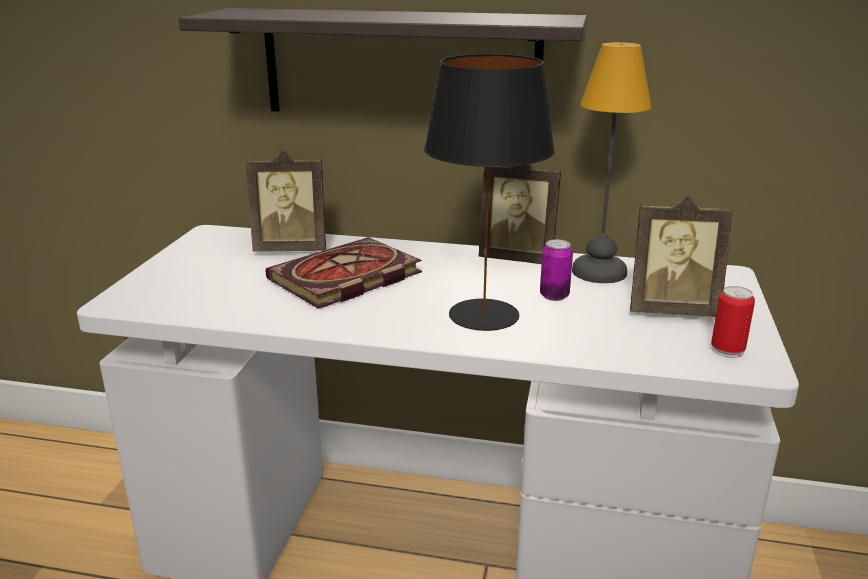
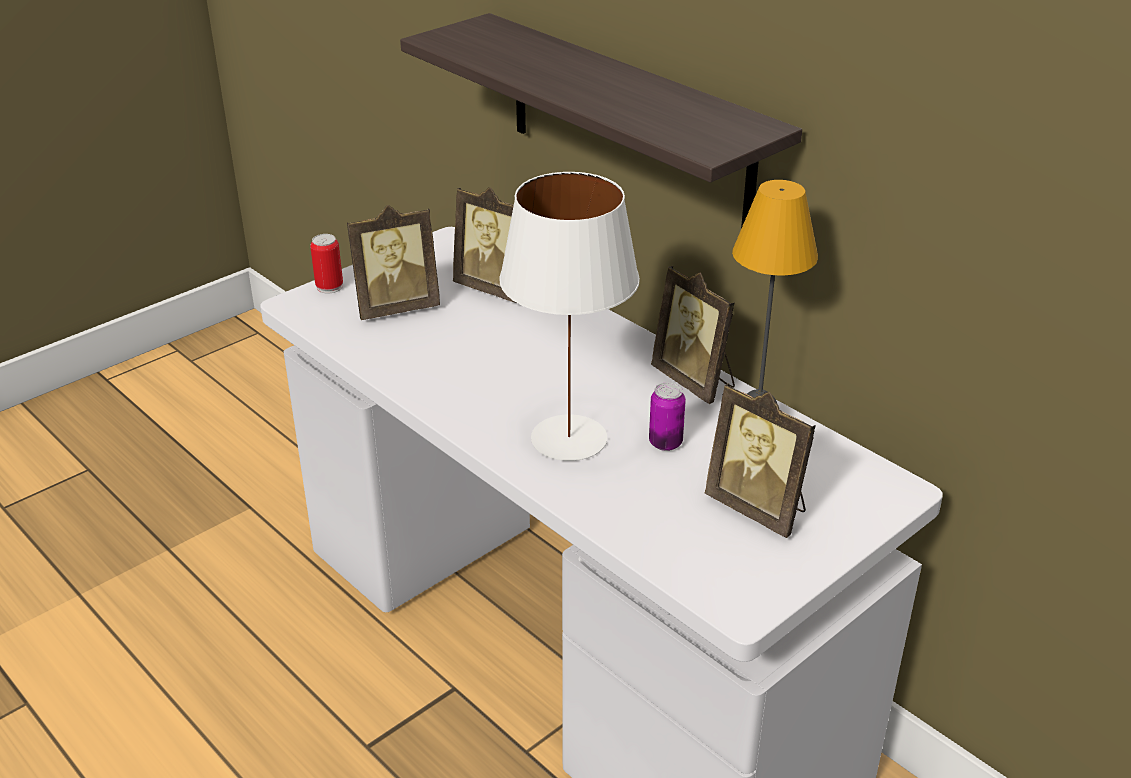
camera: 35 degrees right, 10 degrees up
(220, 280) = (396, 307): none -> picture frame
(344, 279) = (499, 345): book -> none
(485, 314) = (570, 438): black table lamp -> white table lamp
(727, 350) = (742, 576): can -> can (329, 287)

